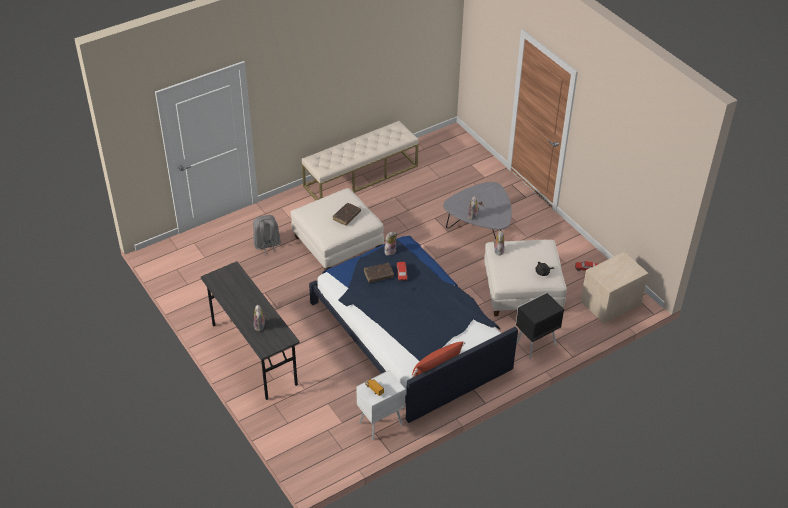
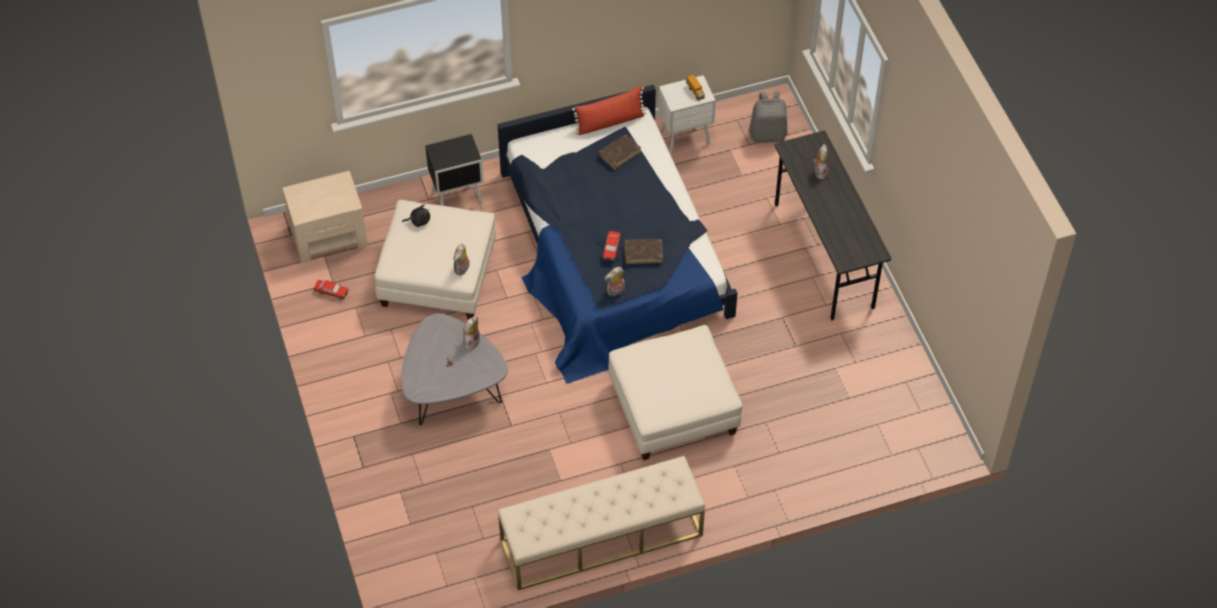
camera: 165 degrees left, 10 degrees up
(267, 245) = (780, 426): grey backpack -> grey backpack (768, 134)
(346, 216) = (660, 367): brown book -> brown book (619, 154)

